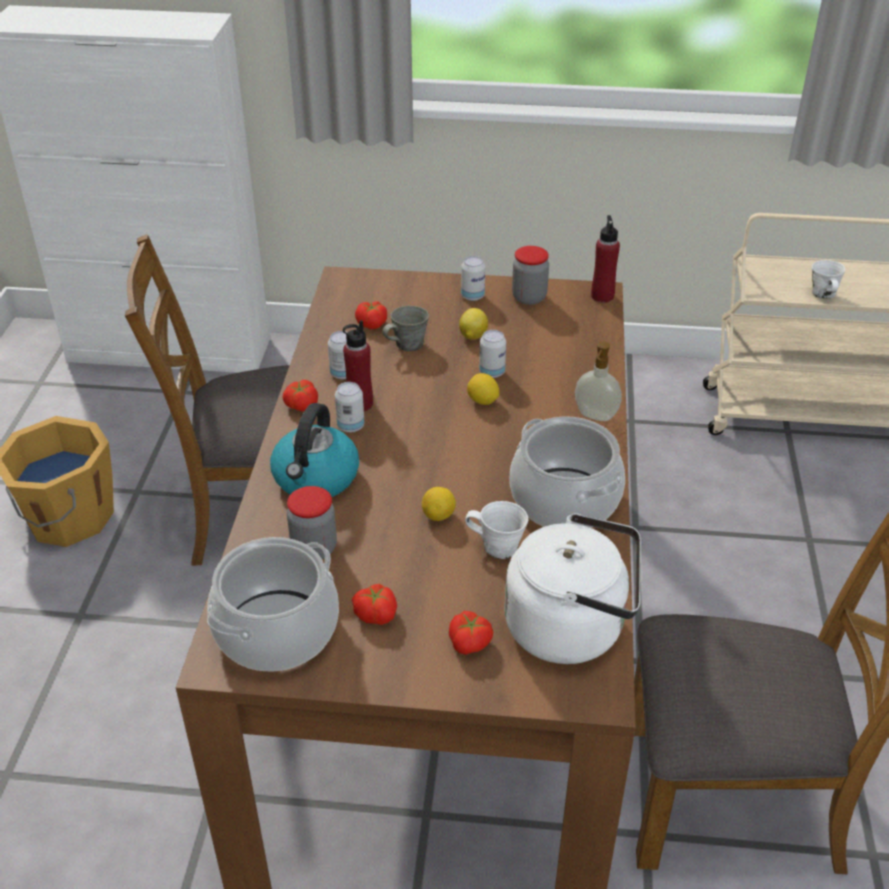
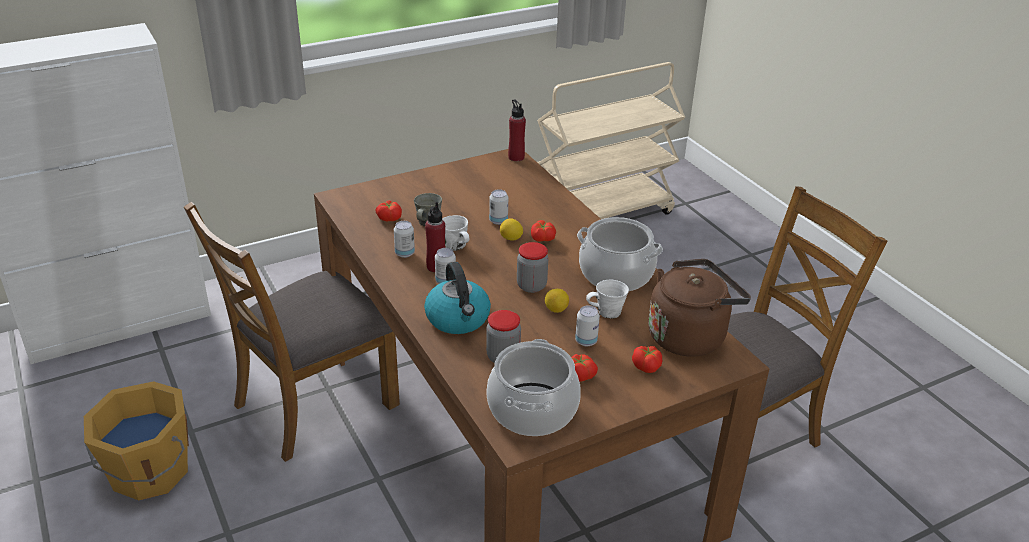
camera: 35 degrees left, 5 degrees down
(301, 406) = (398, 281): tomato -> tomato (542, 239)
(472, 296) = (437, 181): can -> can (586, 341)
(472, 336) = (463, 204): lemon -> none
(529, 297) = (473, 171): jar -> jar (531, 286)
(572, 627) = (689, 336): white kettle -> brown kettle
(595, 416) = (584, 224): soap dispenser -> none
(823, 294) = (608, 127): white mug -> white mug (455, 246)

